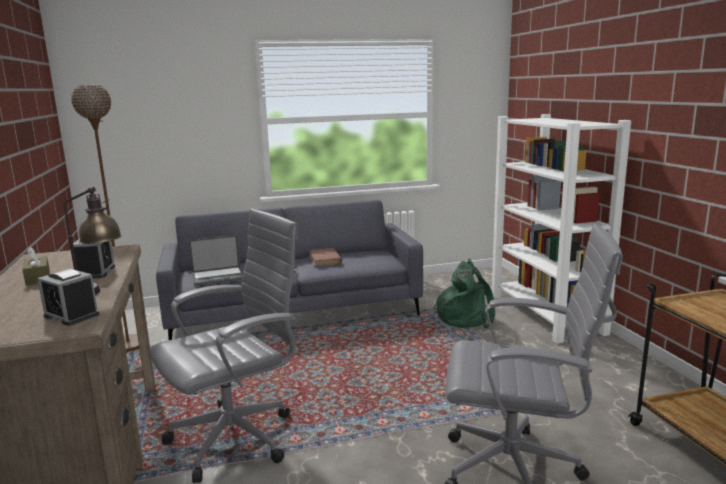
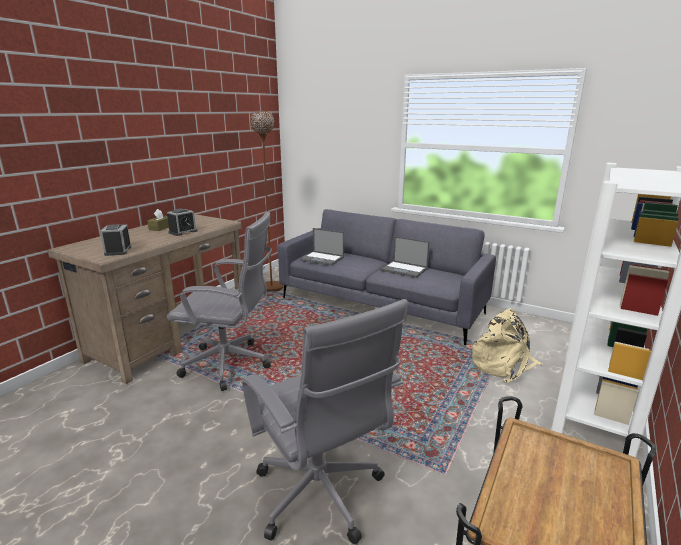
camera: 45 degrees right, 5 degrees up
(95, 293) = (153, 243): table lamp -> none
(325, 260) = (405, 269): brown book -> laptop
(465, 317) = (503, 365): green backpack -> beige backpack

